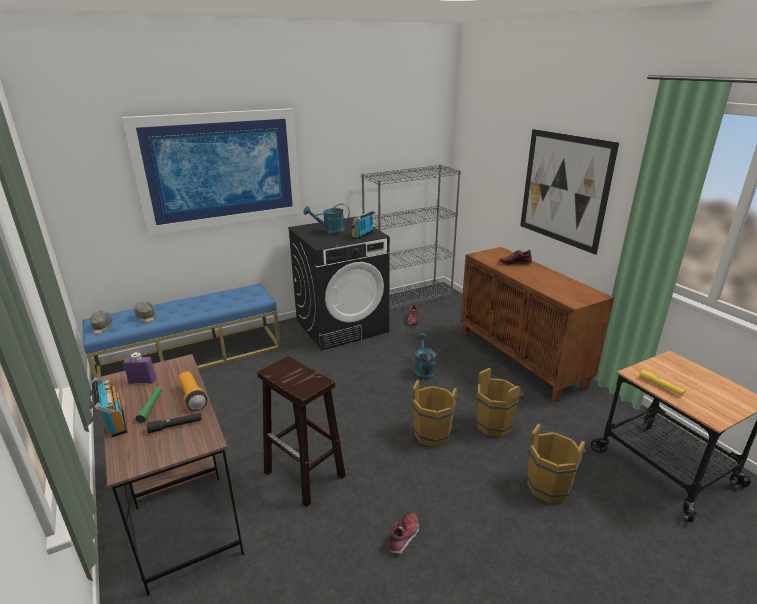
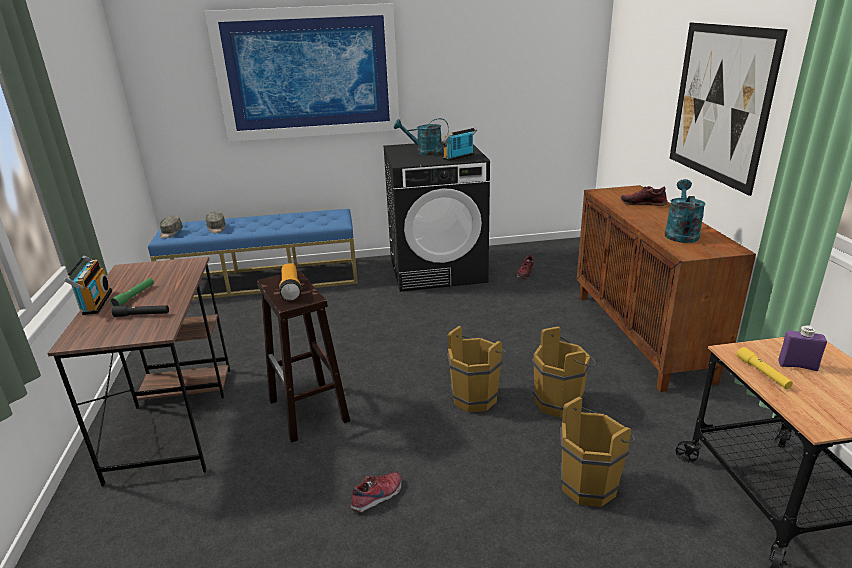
camera: 20 degrees right, 0 degrees up
(142, 381) = (145, 273): purple bottle -> purple bottle (797, 365)
(192, 397) = (177, 293): flashlight -> flashlight (291, 289)
(408, 299) = (533, 251): grey bookcase -> none
(423, 370) = (505, 329): turquoise watering can -> turquoise watering can (680, 233)

